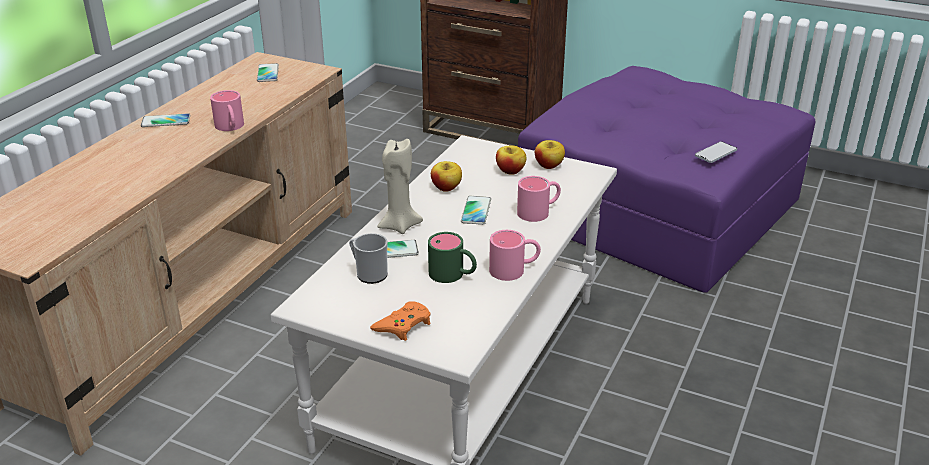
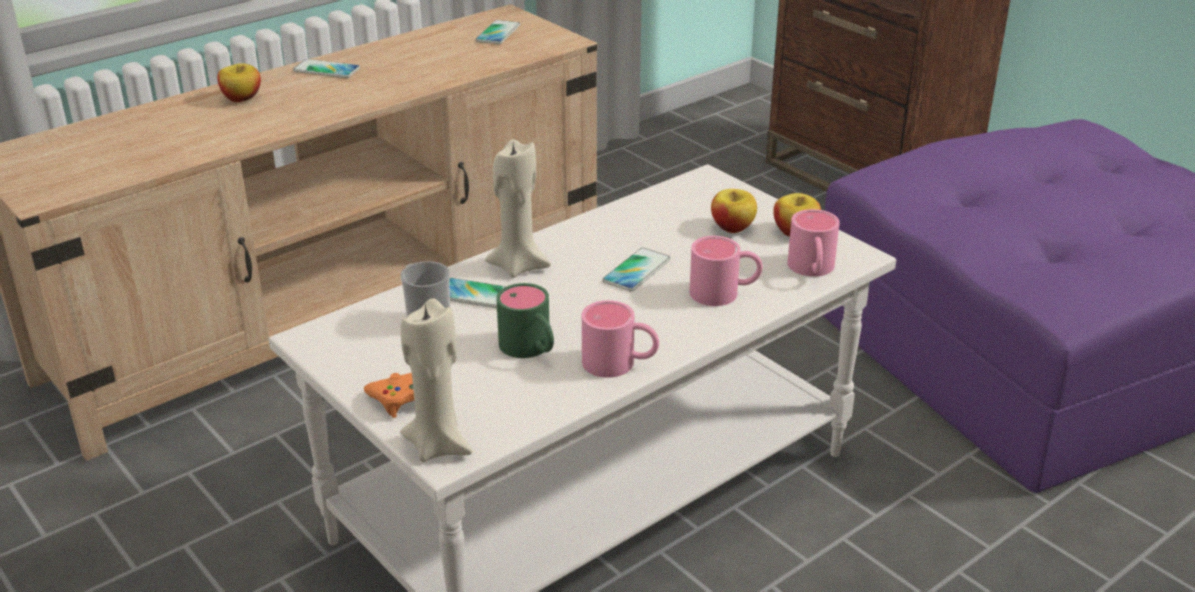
camera: 25 degrees right, 0 degrees up
(230, 127) = (393, 92): pink mug -> pink mug (812, 270)
(446, 187) = (624, 230): apple -> apple (241, 98)
(448, 349) = (438, 445): none -> beige candle
(715, 153) = (1101, 274): phone -> none

